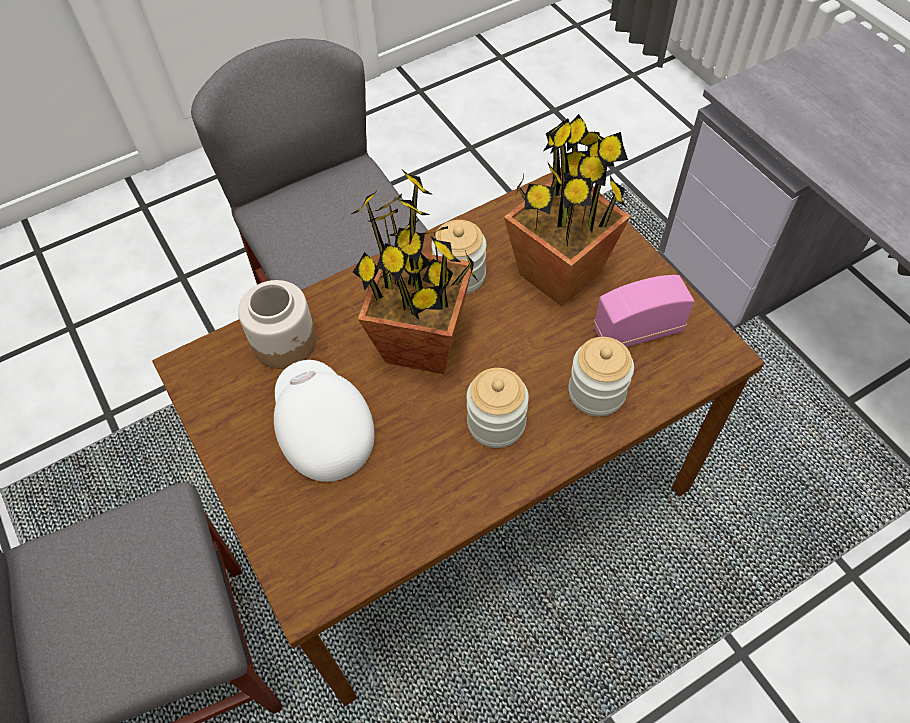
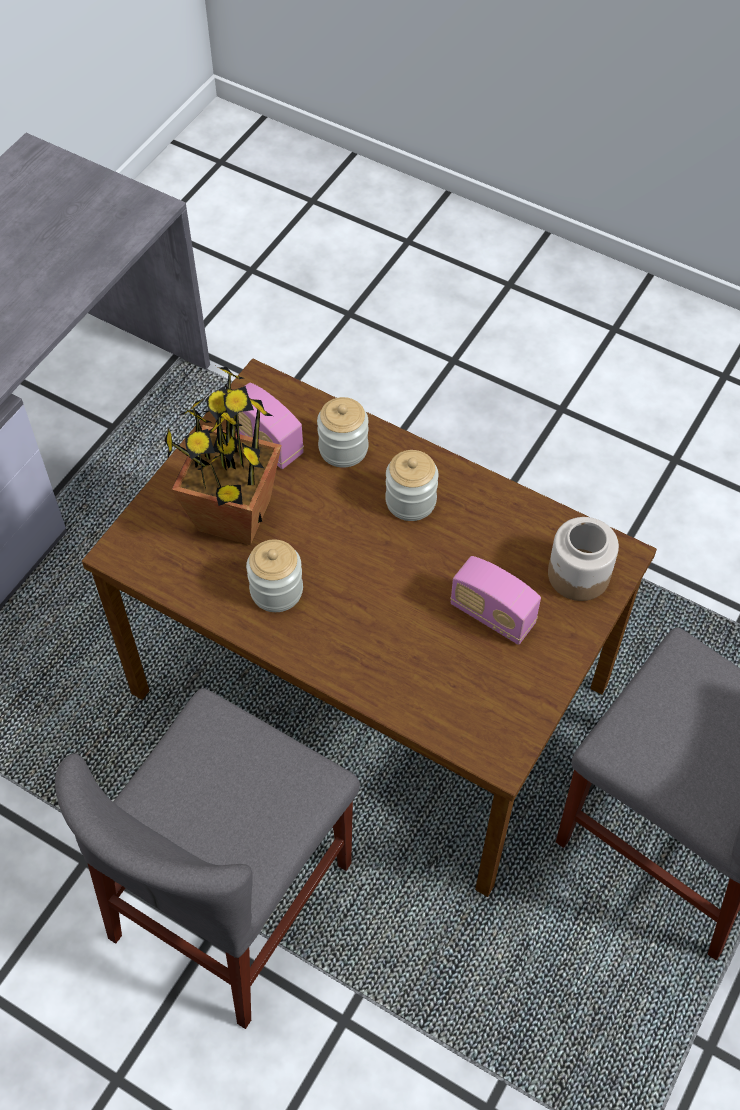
camera: 120 degrees left, 0 degrees up
(285, 342) = (429, 692): jar -> jar (578, 574)
(322, 430) = (492, 615): white cap -> radio
(423, 344) = (367, 584): potted plant -> none

